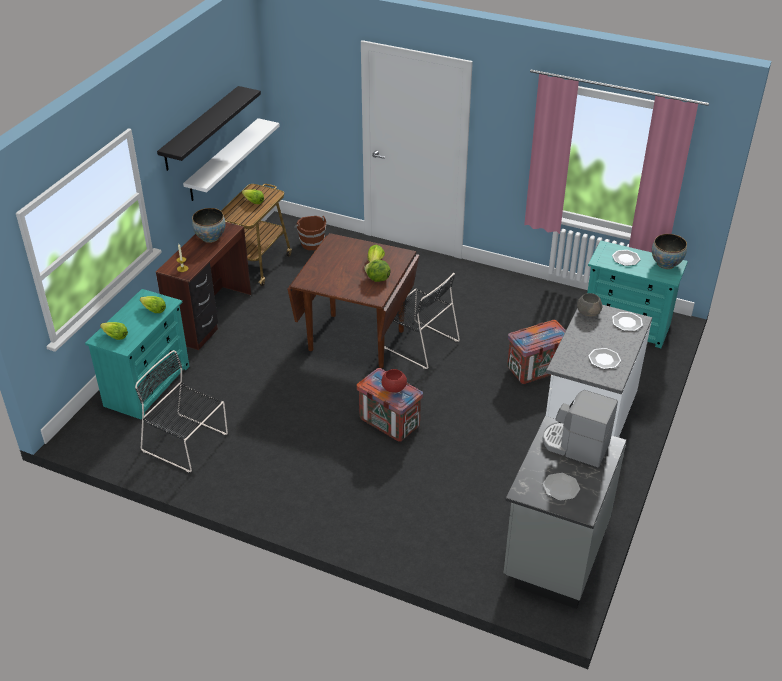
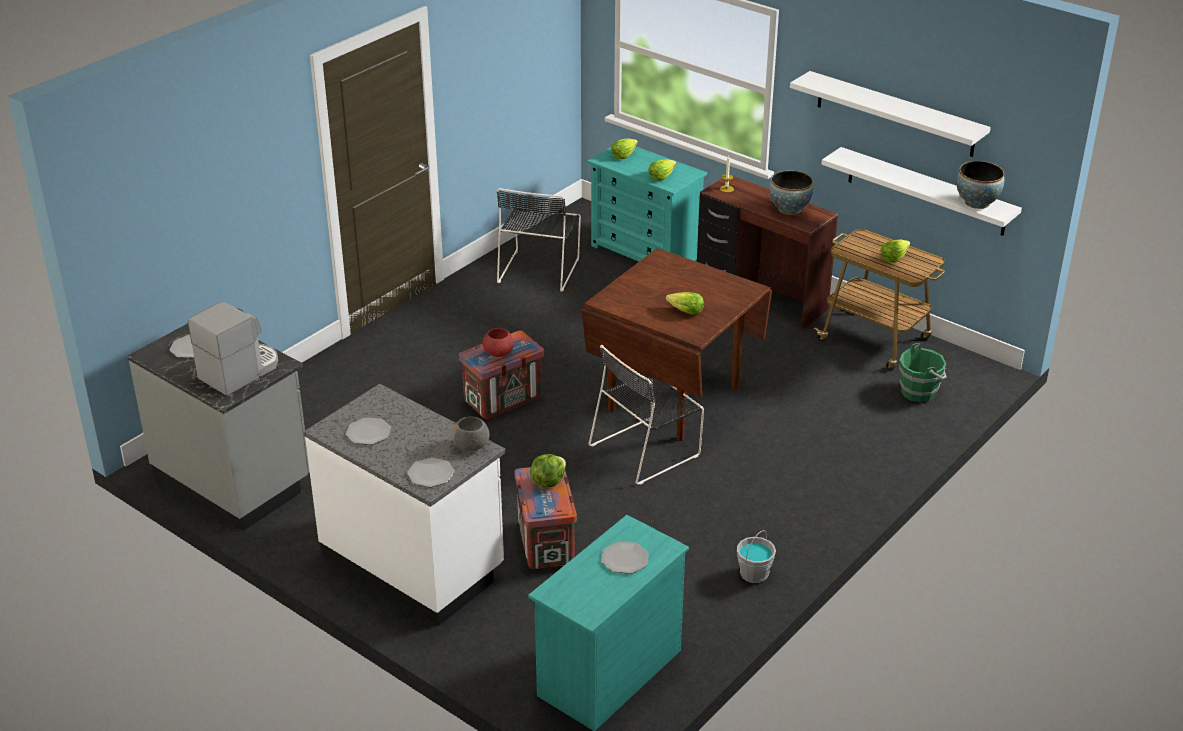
camera: 105 degrees right, 5 degrees down
(187, 443) = (539, 269): black chair -> black chair turned 150 degrees clockwise
(201, 128) = (895, 114): black shelf -> white shelf
(312, 243) = (919, 392): brown bucket -> green bucket
(377, 279) = (644, 307): lettuce -> lettuce (548, 482)
(516, 286) = (754, 574): none -> grey bucket
(666, 264) = (592, 600): bowl -> bowl (977, 203)

